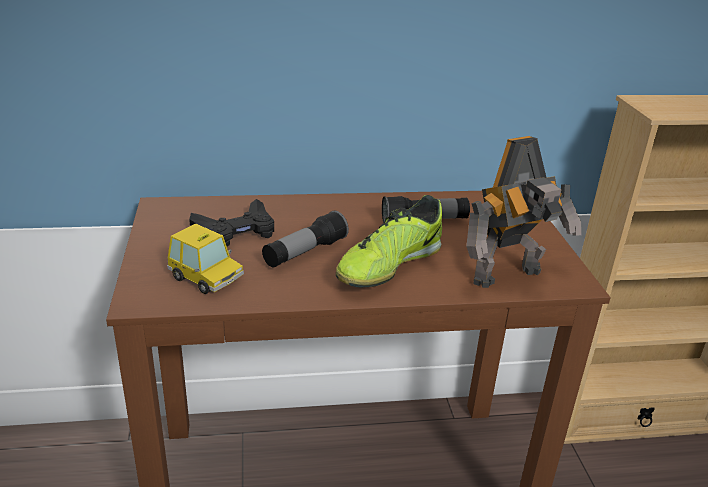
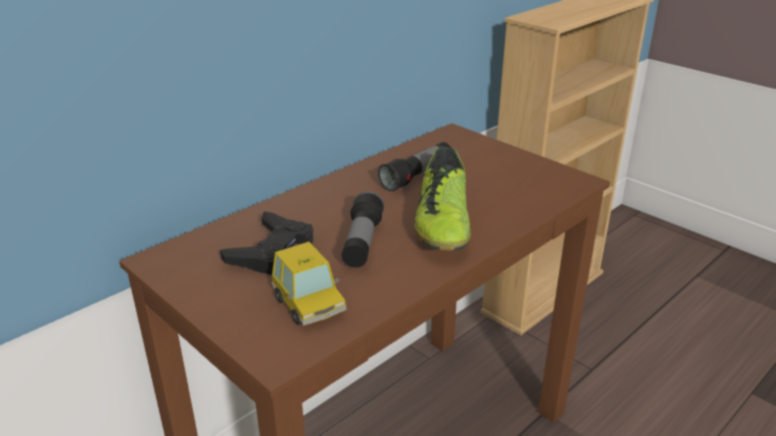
camera: 35 degrees left, 0 degrees up
(206, 277) = (309, 304): toy car -> toy car turned 60 degrees clockwise
(510, 278) = (536, 195): toy robot -> none

